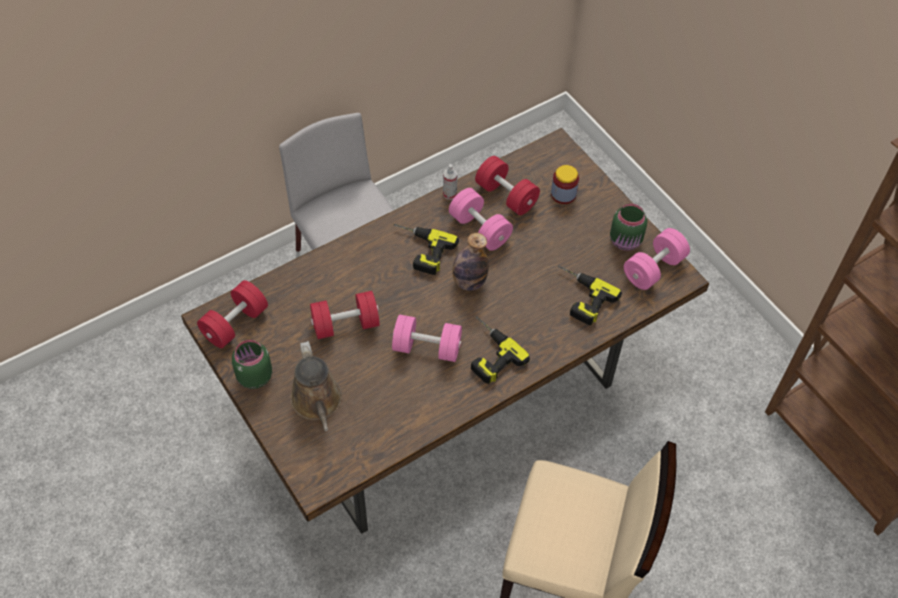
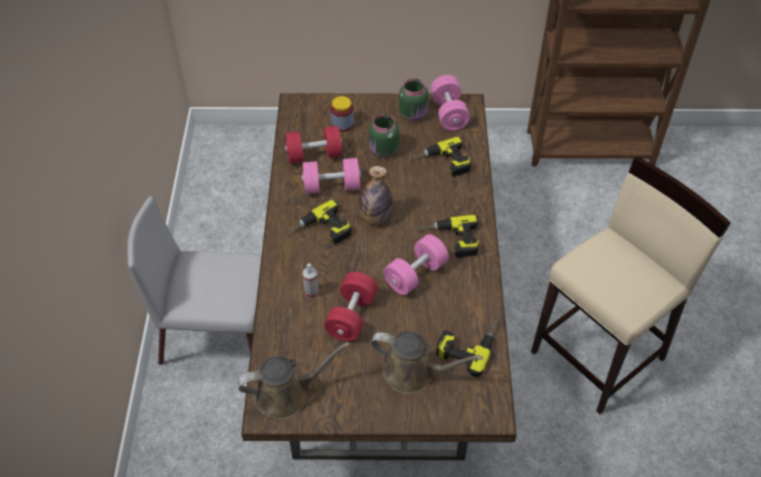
camera: 55 degrees left, 5 degrees down
(235, 324) = (286, 395): red dumbbell -> brown watering can
(253, 376) = (353, 407): green jar -> green jar (383, 150)
(379, 428) = (468, 343): none -> power drill
(449, 194) = (282, 186): spray bottle -> spray bottle (311, 292)

